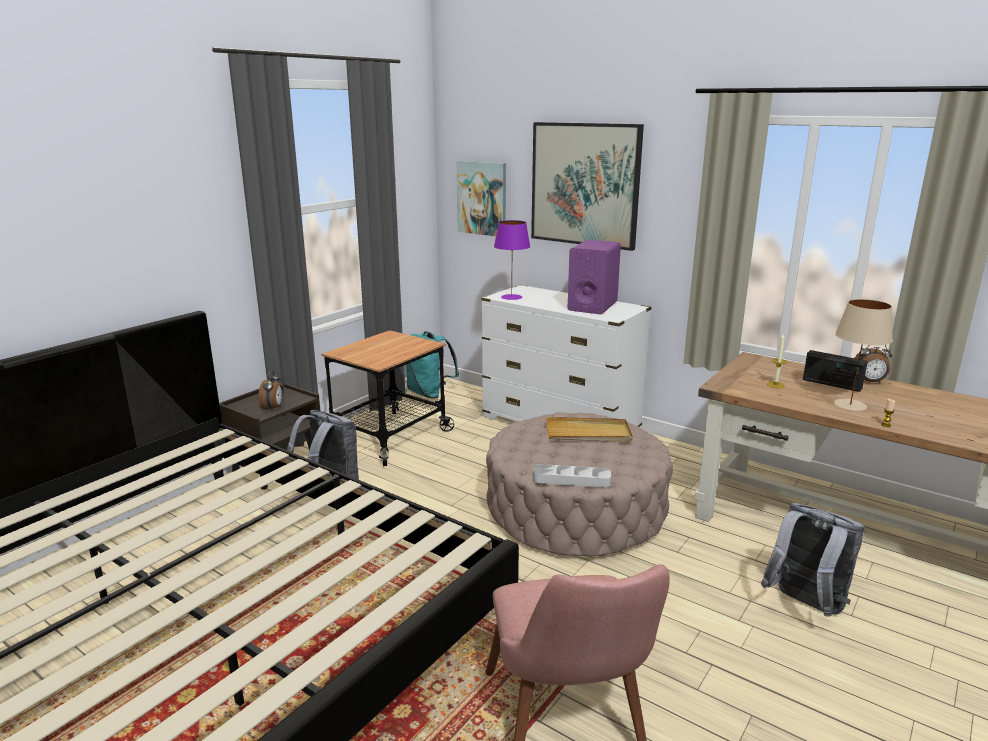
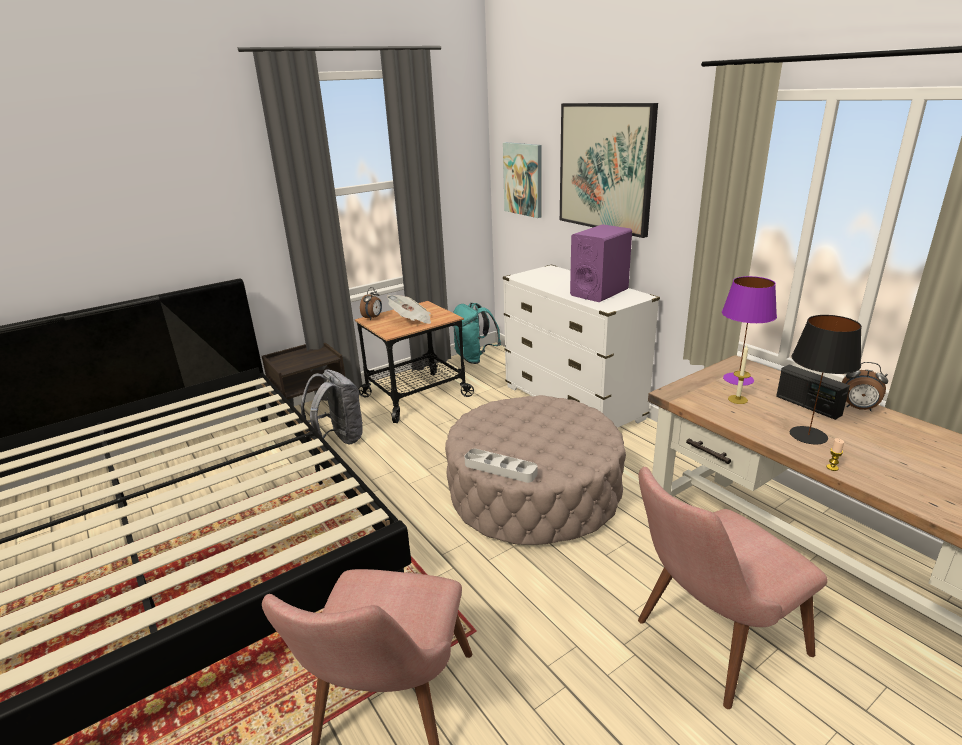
camera: 20 degrees right, 5 degrees up
(273, 408) = (301, 364): alarm clock -> alarm clock (373, 318)
(390, 350) = (411, 320): none -> newspaper
(511, 297) = (530, 277): purple table lamp -> purple table lamp (738, 379)
(588, 433) = (552, 421): beige tray -> none
(805, 605) = (707, 645): grey backpack -> pink chair
(849, 405) = (807, 435): beige table lamp -> black table lamp

